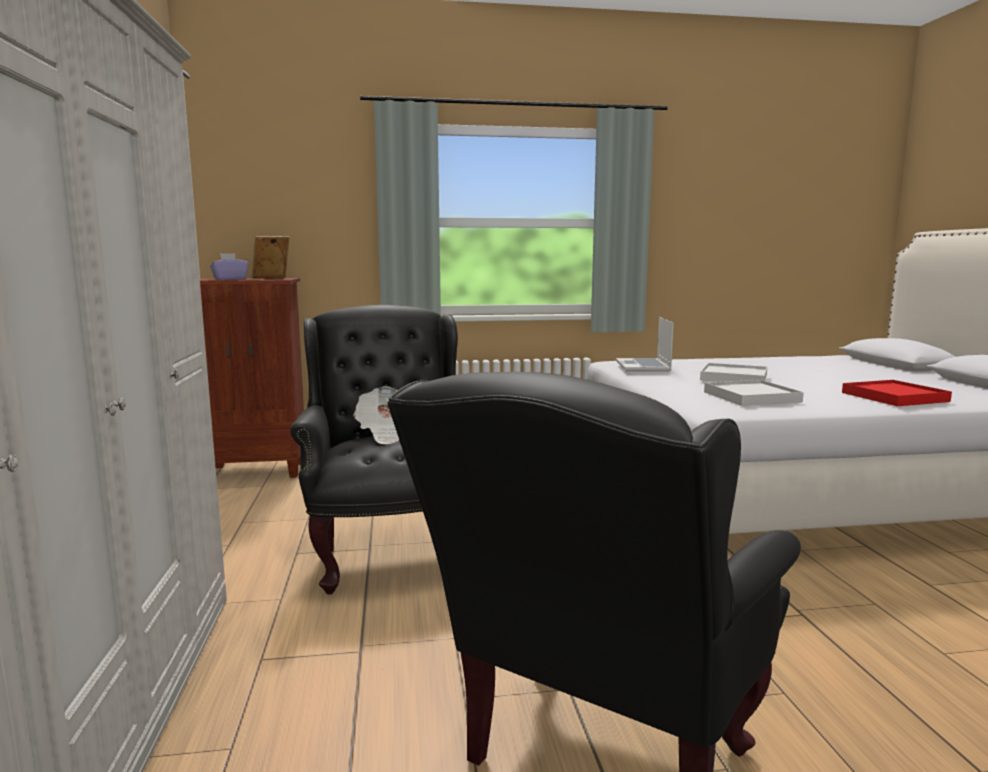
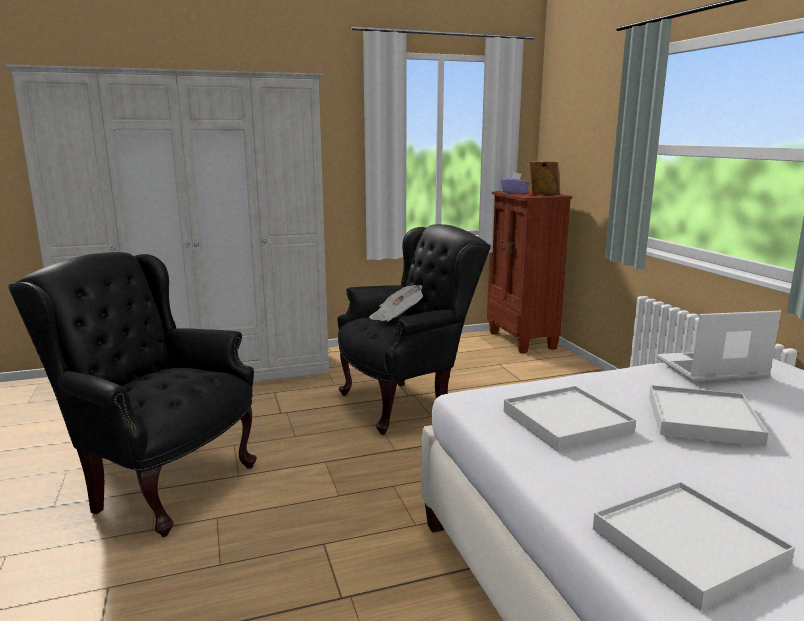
camera: 80 degrees right, 5 degrees up
(894, 397) = (687, 547): red tray -> white tray

